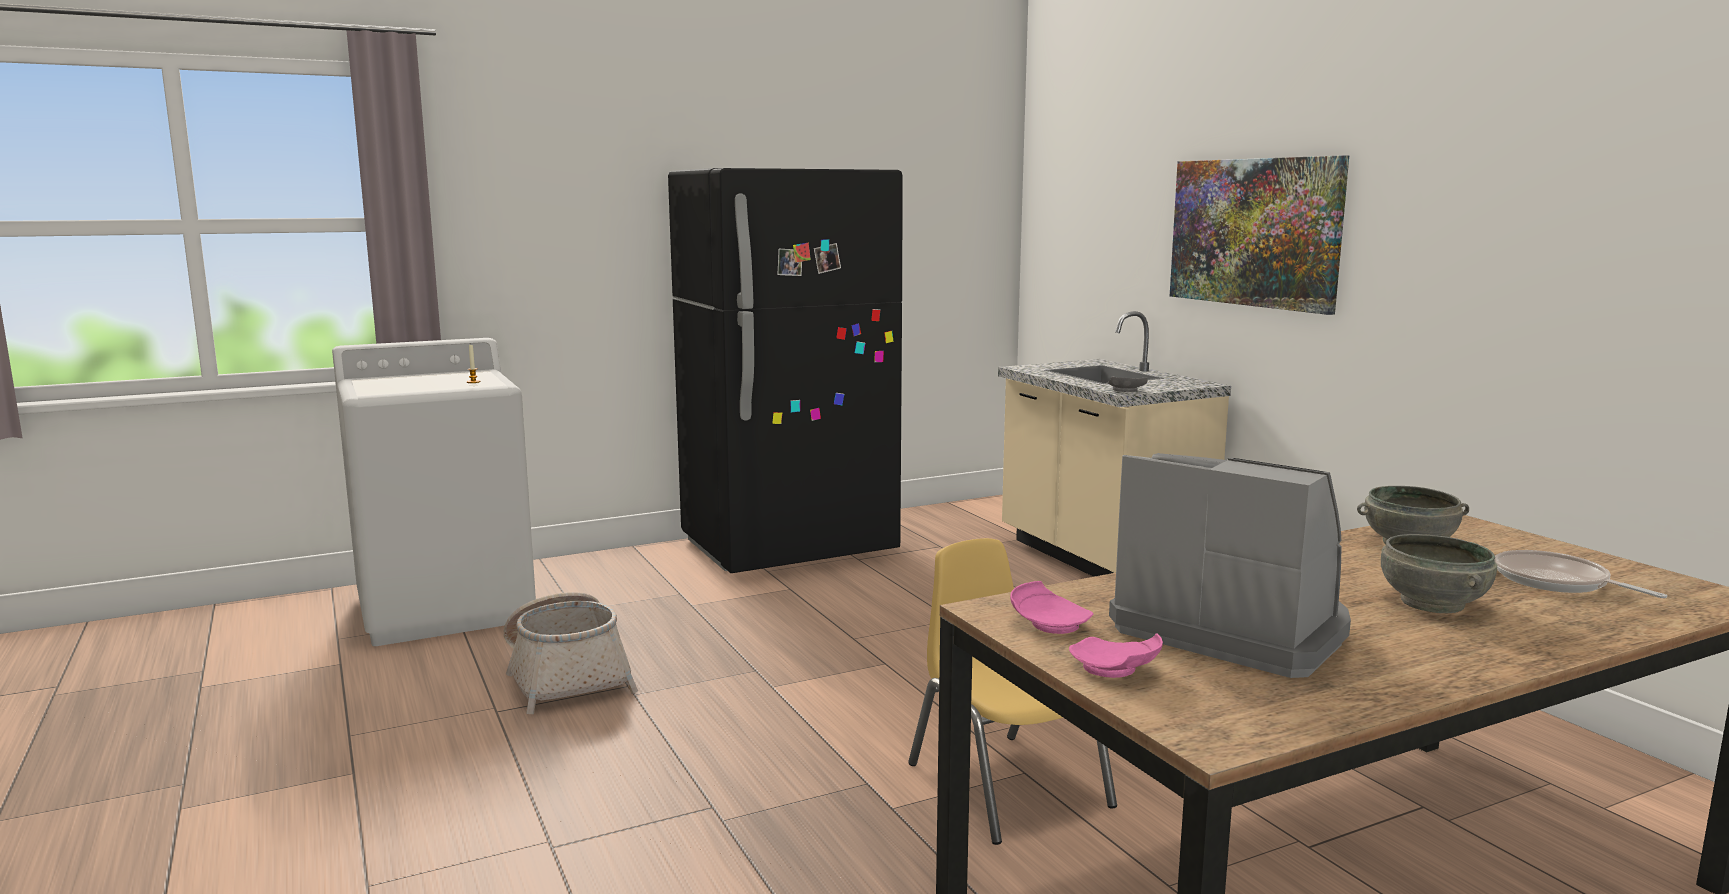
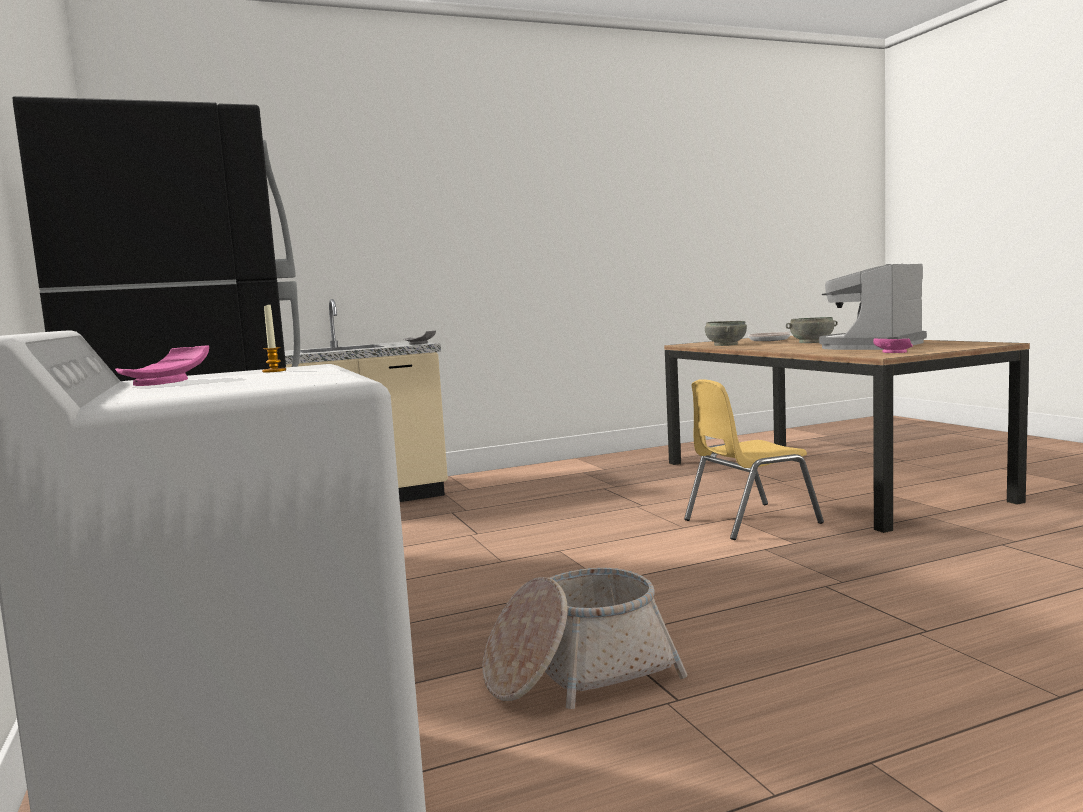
camera: 85 degrees left, 5 degrees down
(1115, 670) = (943, 348): pink plate -> pink plate (168, 382)
(1254, 232) = (414, 233): picture -> none

